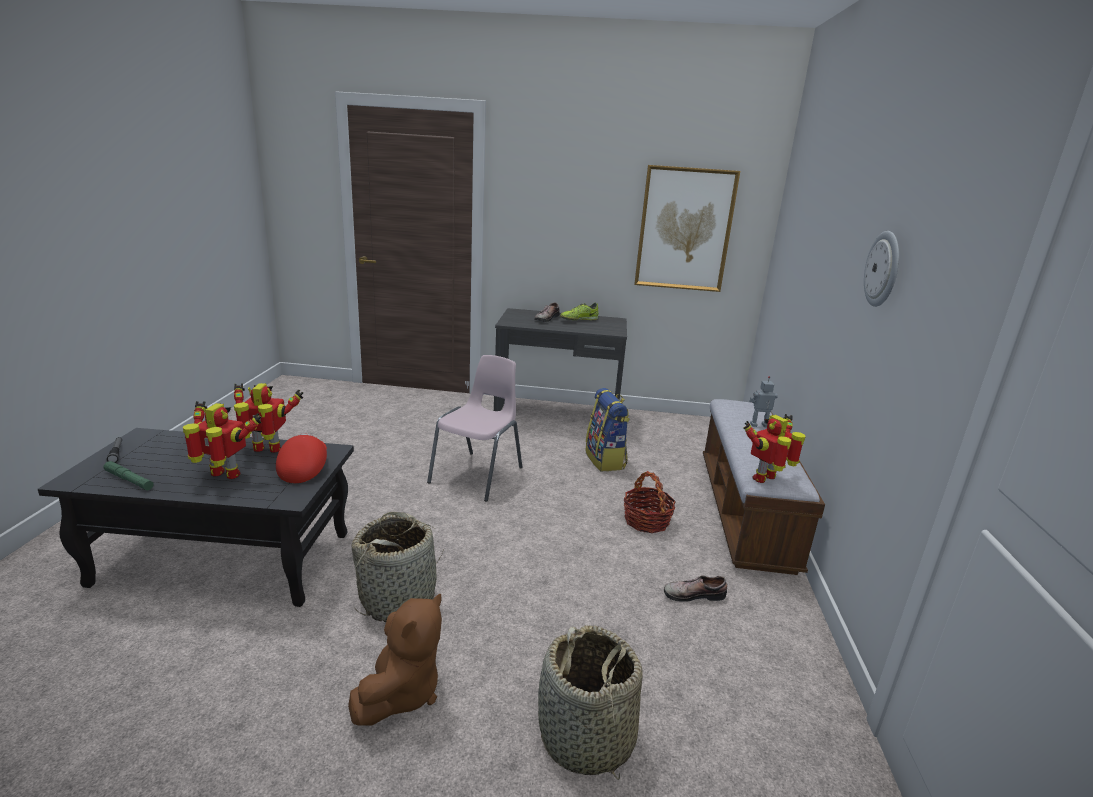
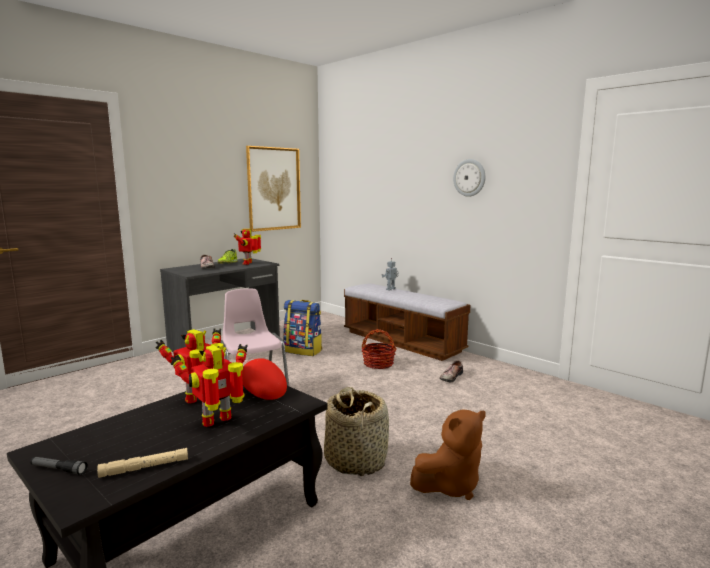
camera: 50 degrees left, 10 degrees down
(129, 480) = (144, 467): green flashlight -> beige flashlight
(401, 692) = (450, 485): brown plush toy -> brown plush toy turned 90 degrees clockwise
(586, 738) = (528, 440): basket -> none
(766, 479) = (442, 303): toy robot -> toy robot (248, 263)

